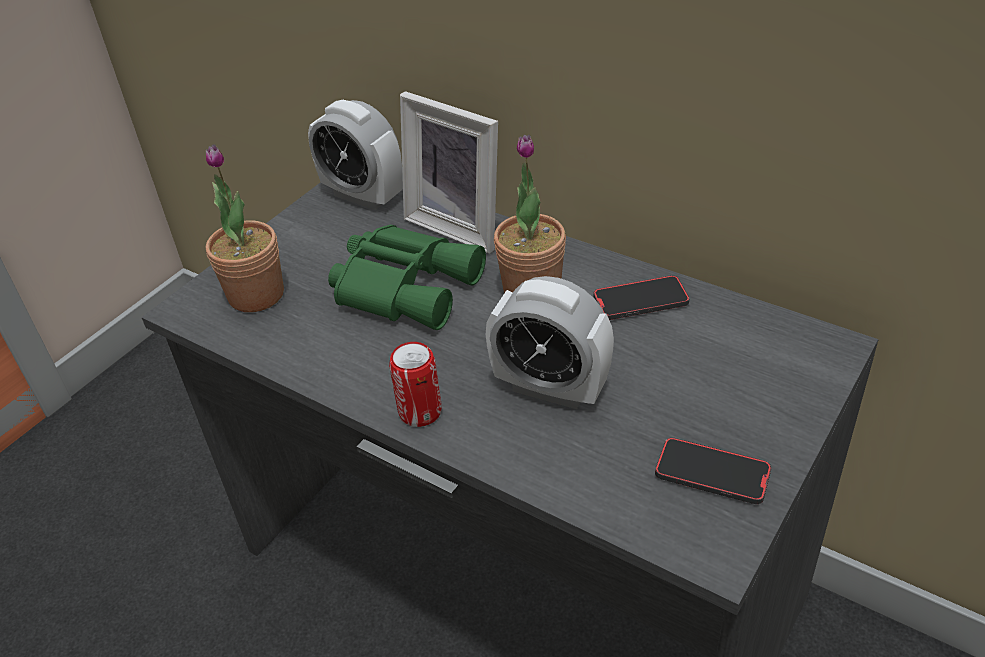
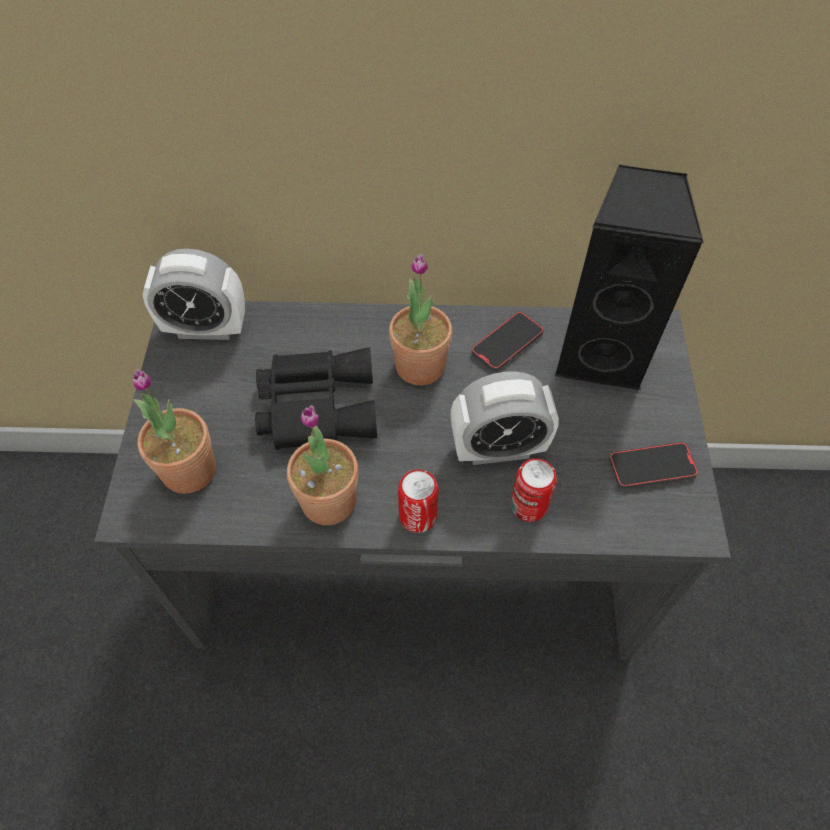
camera: 35 degrees left, 15 degrees up
(350, 365) = (328, 501): none -> potted plant
(406, 285) = (316, 404): green binoculars -> black binoculars
(460, 224) = (316, 326): picture frame -> none
(539, 450) = (528, 505): none -> can
(740, 347) = (601, 355): none -> black speaker

